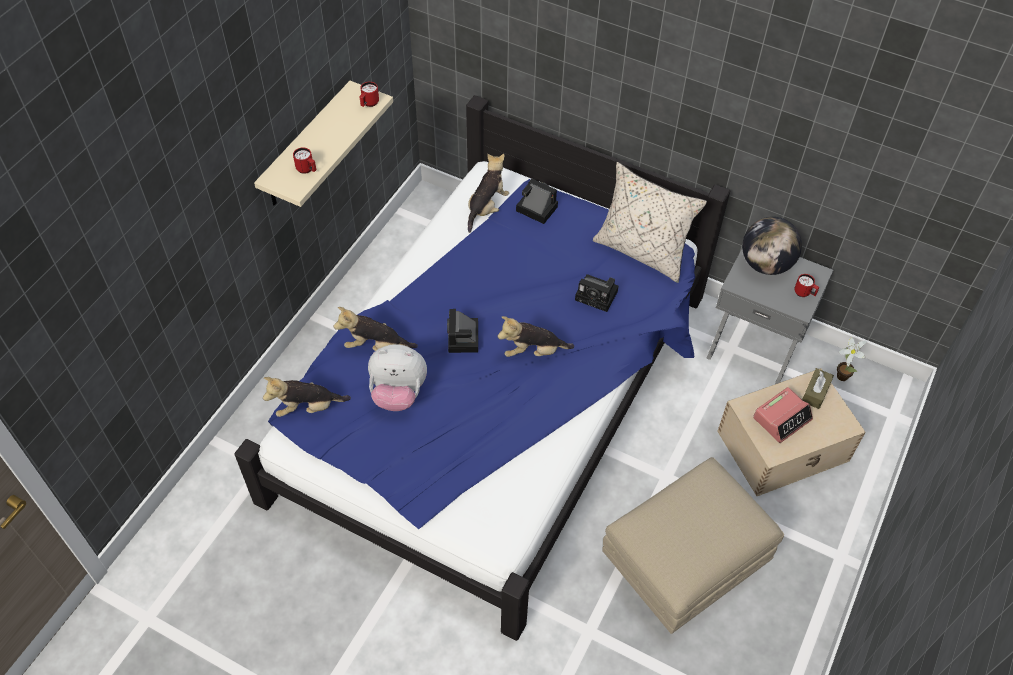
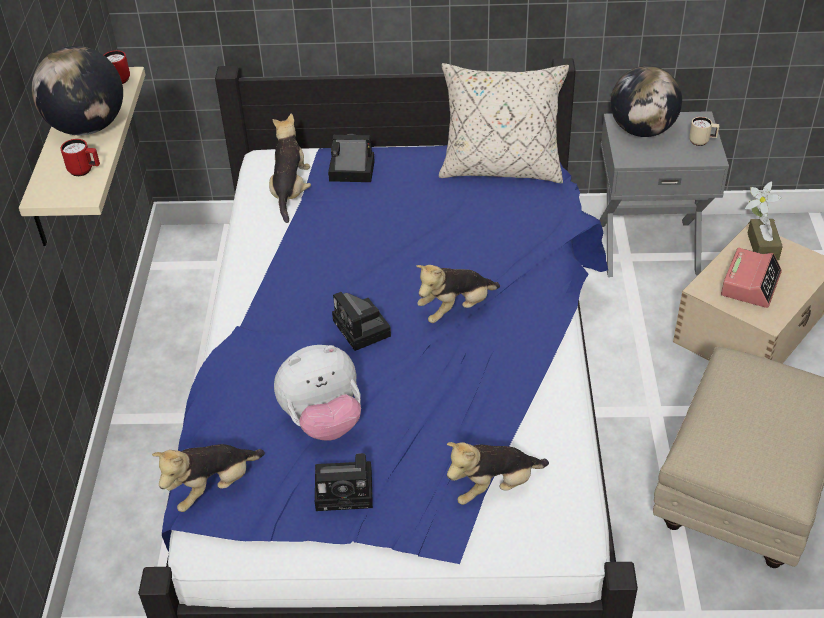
camera: 25 degrees left, 10 degrees down
(328, 134) = (87, 127): none -> globe
(375, 346) = (257, 381): plush toy -> plush toy (493, 487)
(598, 296) = (487, 226): camera -> camera (347, 490)
(804, 293) = (702, 141): red mug -> beige mug

